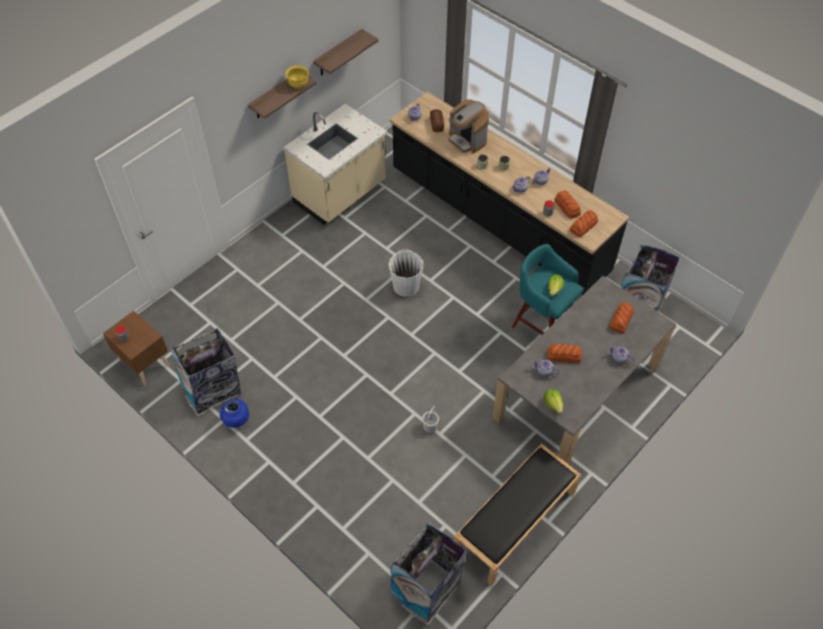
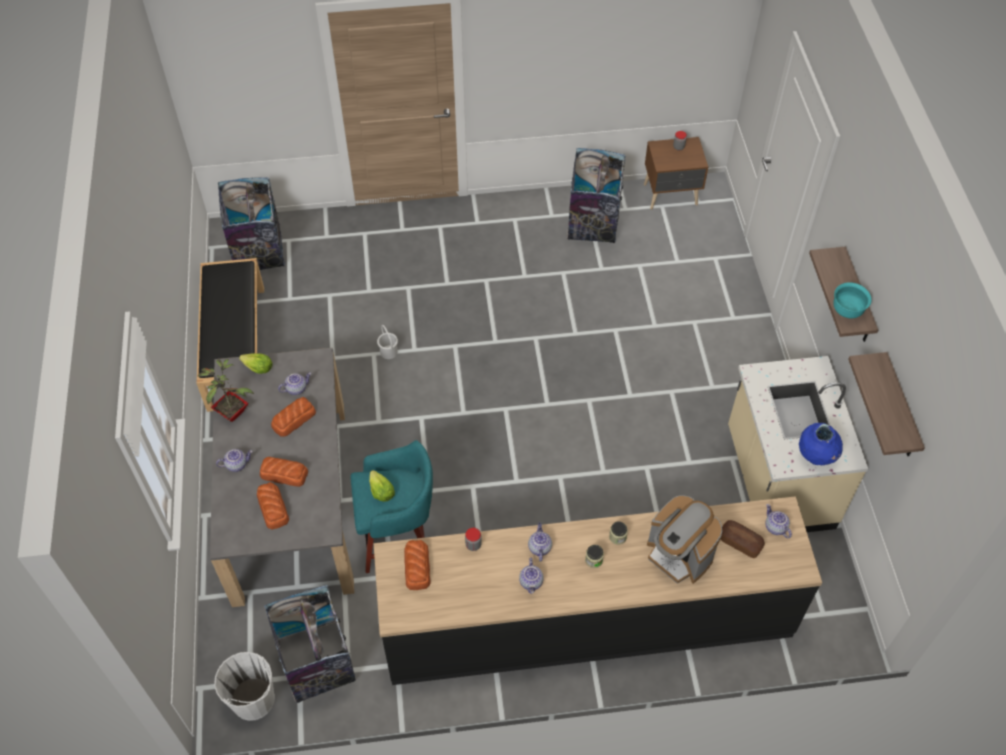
camera: 130 degrees right, 0 degrees up
(237, 421) = (541, 223): blue vase -> blue vase (815, 457)
(298, 84) = (847, 311): yellow bowl -> turquoise bowl
(406, 285) = (574, 448): white bucket -> white bucket (253, 700)
(467, 140) = (679, 555): coffee machine -> coffee machine turned 135 degrees counterclockwise
(567, 207) = (461, 575): bread -> bread (283, 474)
(593, 390) = (233, 412): none -> potted plant

